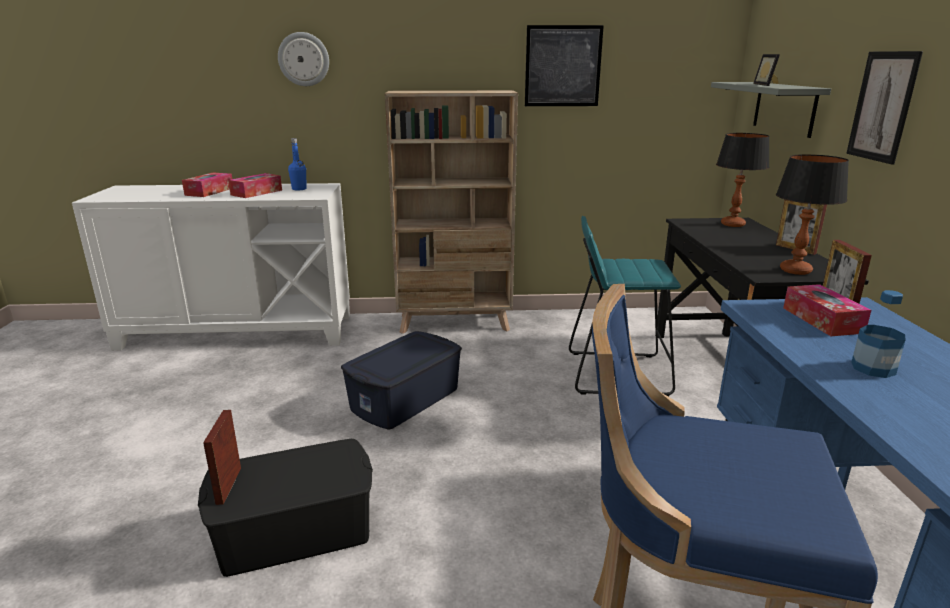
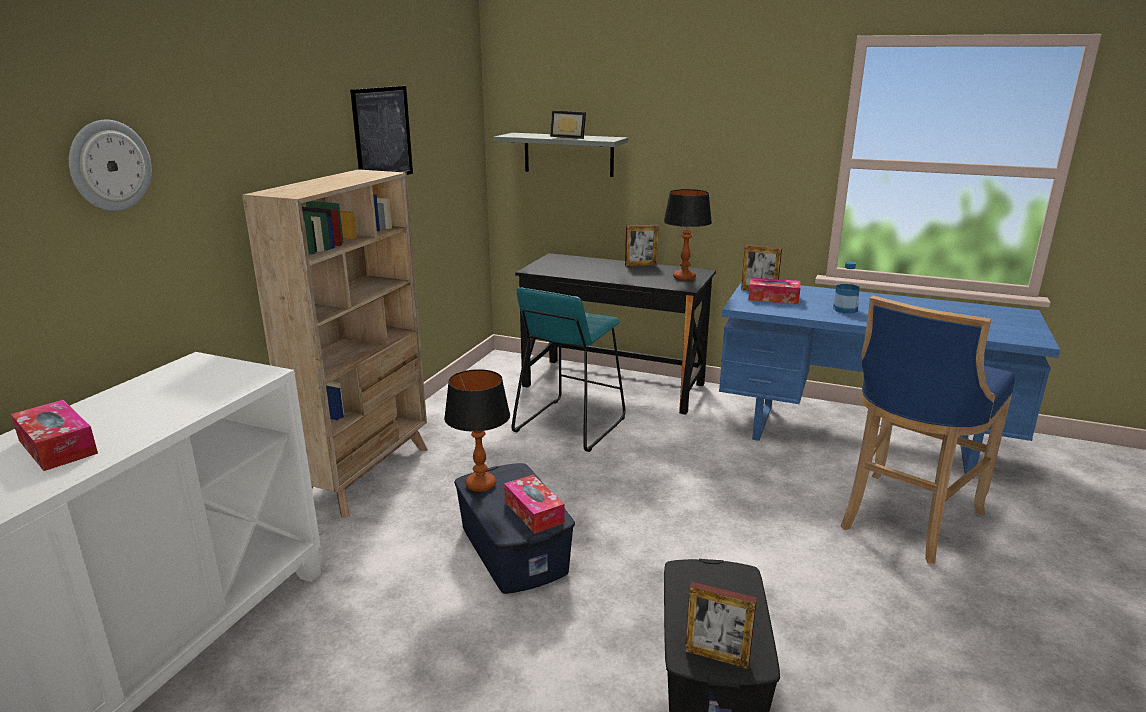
camera: 65 degrees left, 0 degrees up
(256, 192) = (151, 409): tissue box -> tissue box (534, 512)
(299, 189) = (186, 379): blue bottle -> none
(732, 224) = (561, 261): table lamp -> table lamp (480, 485)
(882, 106) = (690, 149): picture -> none

